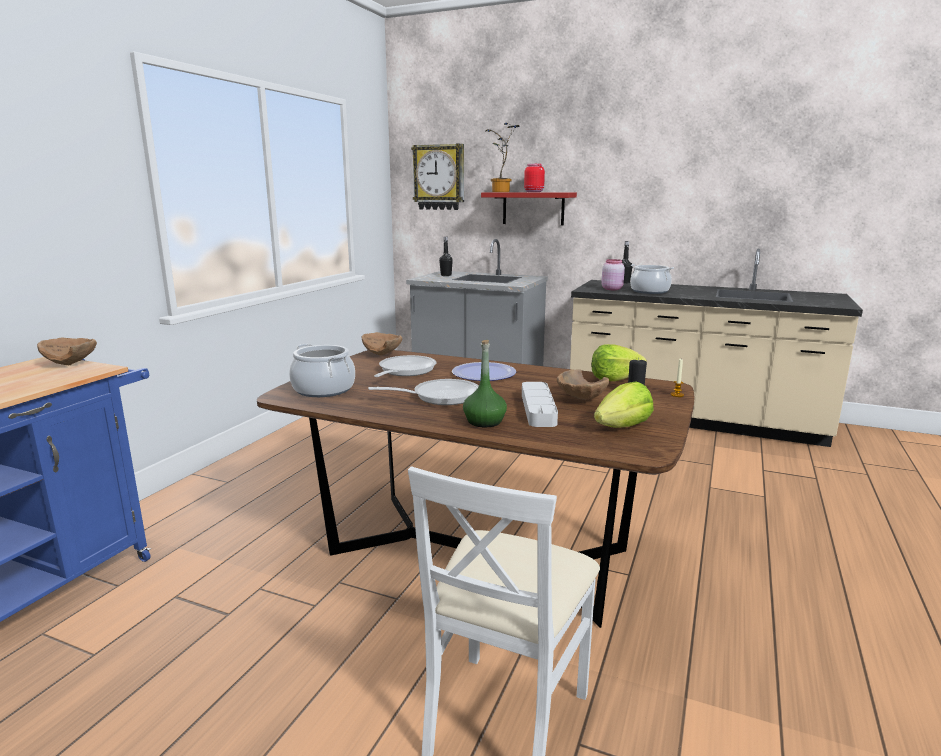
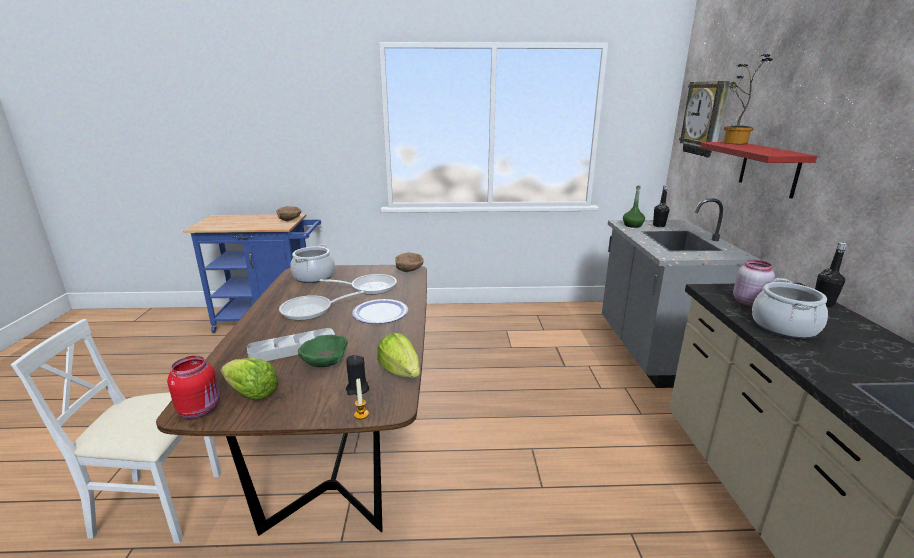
camera: 65 degrees right, 5 degrees up
(440, 396) = (311, 310): frying pan -> frying pan turned 105 degrees clockwise
(484, 421) = (257, 335): green bottle -> green bottle (632, 225)
(533, 192) = (757, 148): red jar -> red jar (201, 409)
(580, 399) = (324, 364): brown bowl -> green bowl

